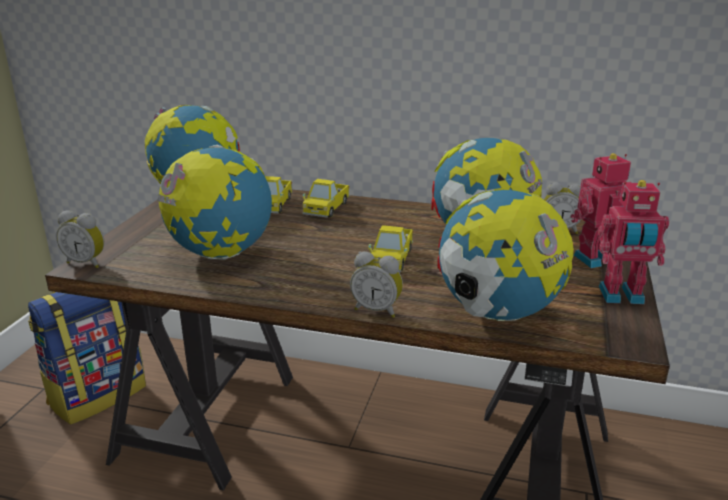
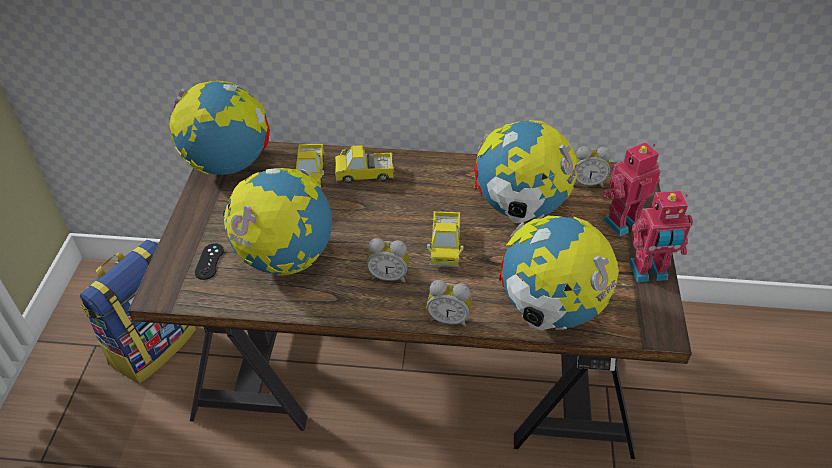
camera: 10 degrees left, 20 degrees up
(87, 262) = (161, 287): alarm clock -> alarm clock (389, 276)
(144, 250) = (209, 261): none -> black game controller
(326, 209) = (364, 174): toy truck -> toy truck turned 75 degrees clockwise

